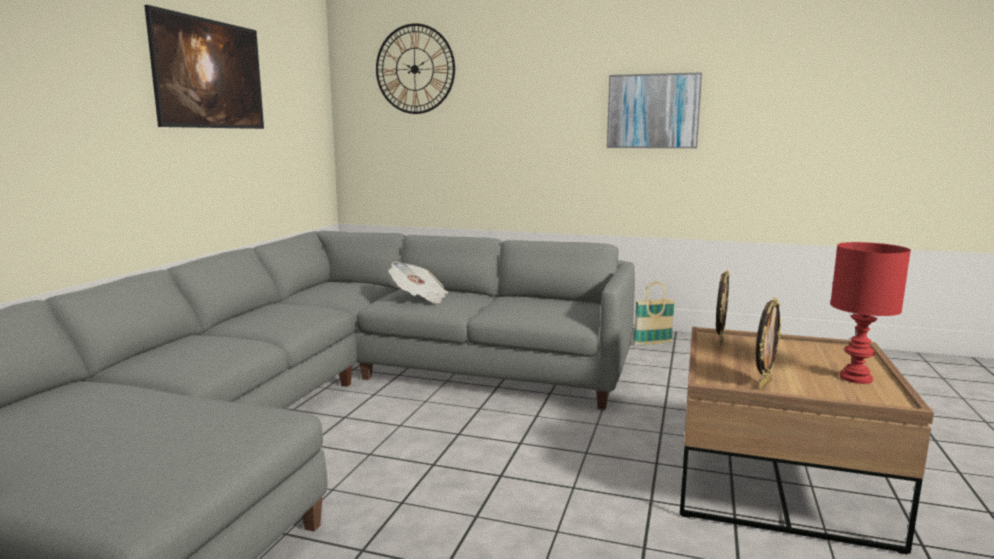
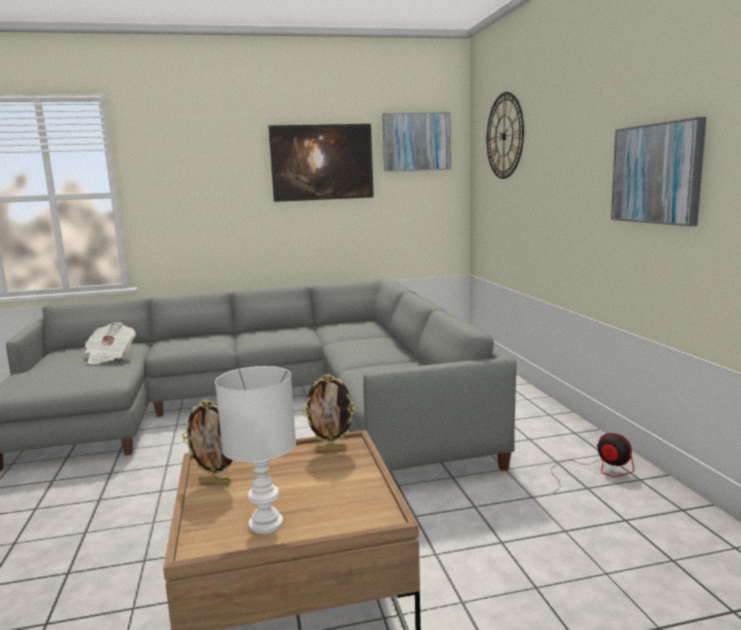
camera: 60 degrees right, 0 degrees up
(293, 63) = (416, 142): none -> picture
(419, 298) = (359, 345): newspaper -> newspaper (109, 356)
(652, 343) = (595, 471): basket -> fan
(854, 378) = (266, 523): red table lamp -> white table lamp

